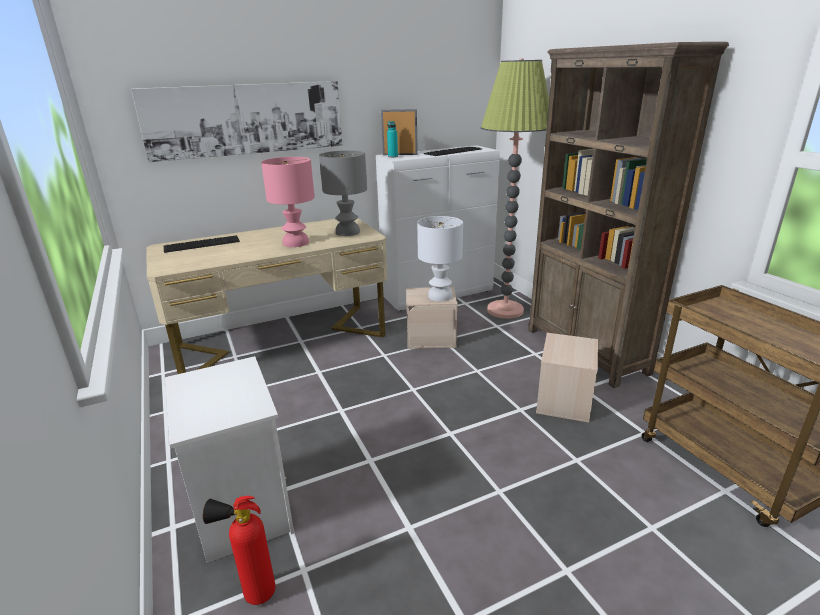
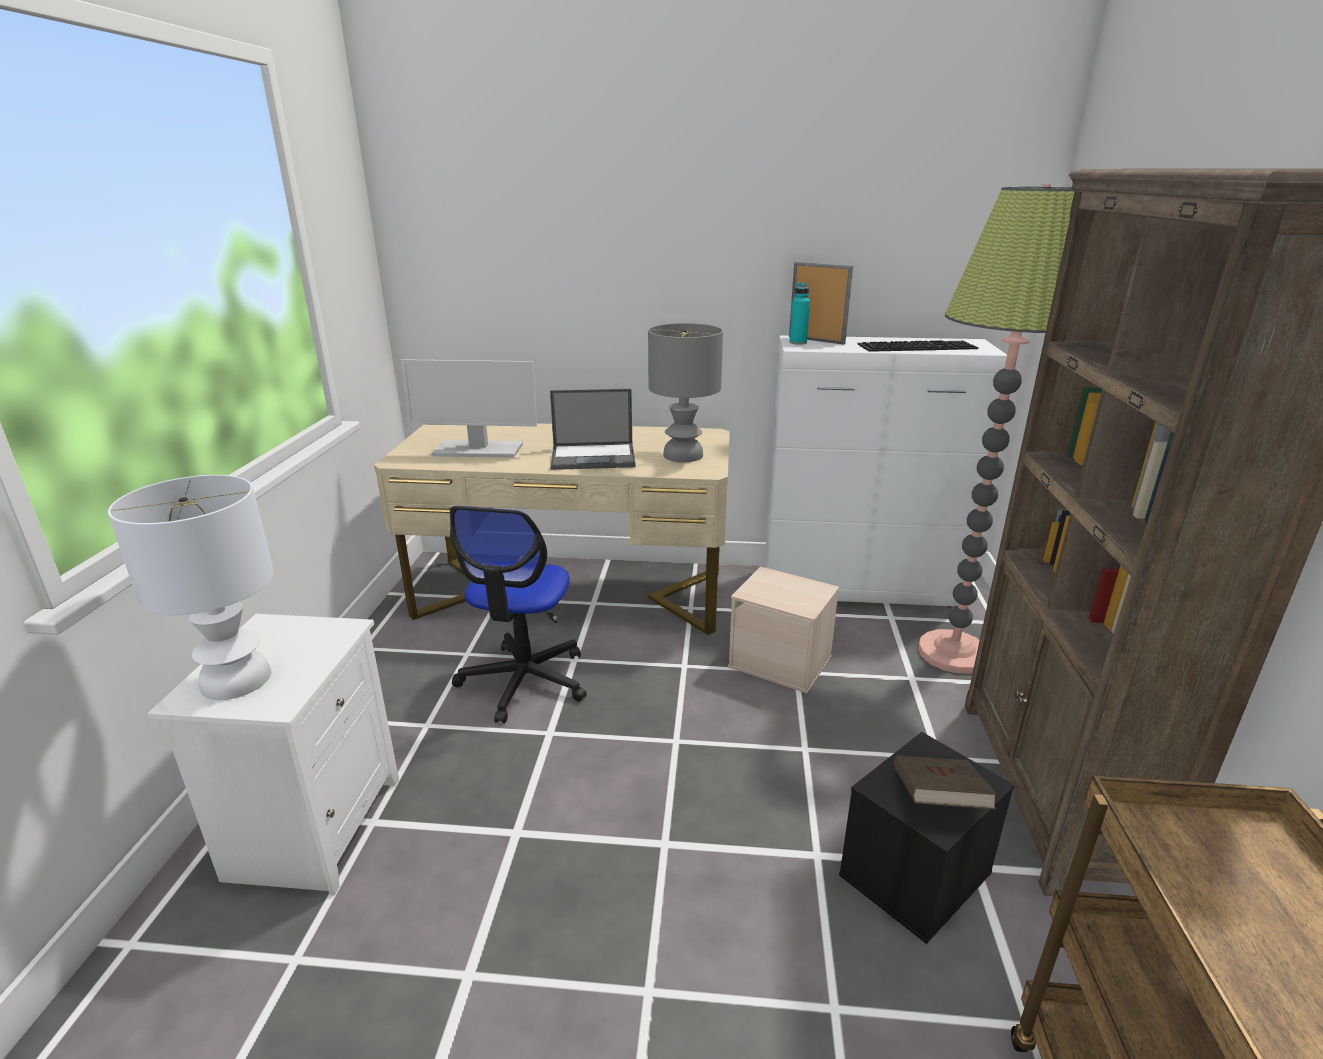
camera: 30 degrees right, 0 degrees up
(202, 243) = (487, 431): keyboard -> none
(212, 254) = (477, 450): none -> monitor
(246, 119) = (579, 261): picture -> none
(253, 593) = (220, 957): fire extinguisher -> none
(296, 242) = (594, 457): pink table lamp -> laptop
(299, 392) = (524, 681): none -> office chair
(439, 296) = (797, 597): white table lamp -> white table lamp (235, 679)
(564, 401) = (915, 876): beige storage box -> black storage box
(577, 354) = (937, 800): none -> brown book

